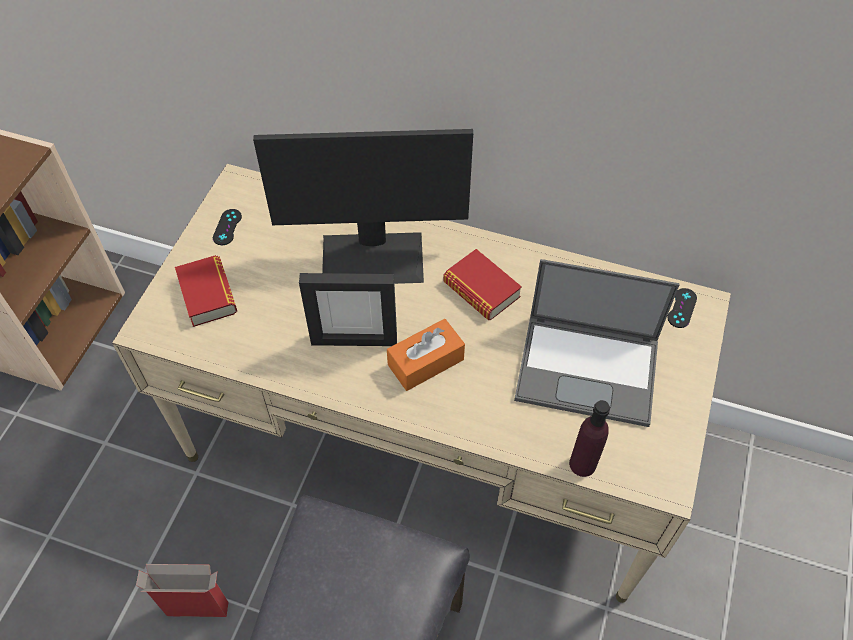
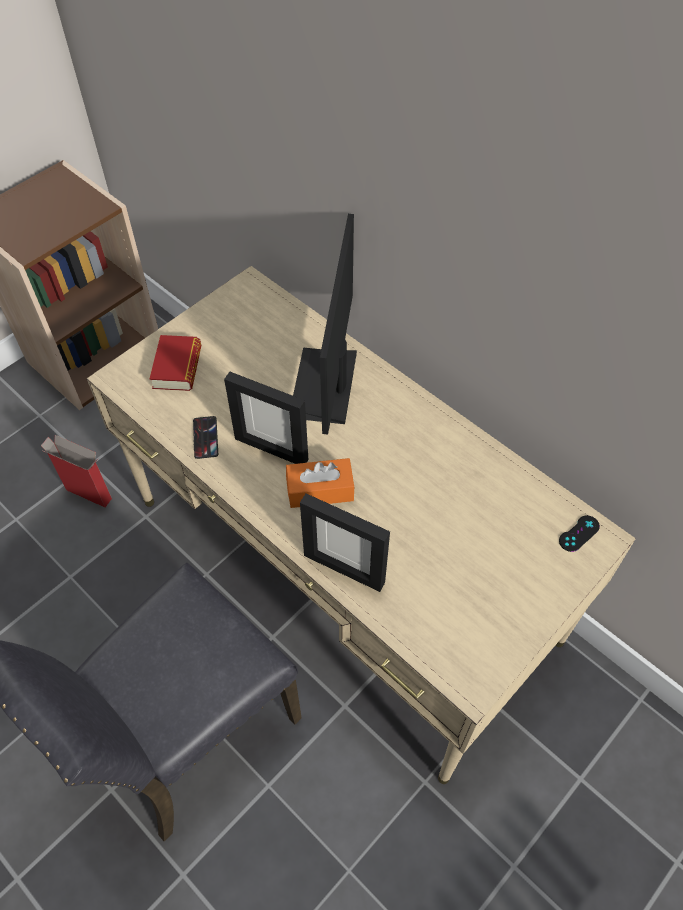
camera: 25 degrees right, 0 degrees up
(199, 608) = (94, 625): cardboard box -> cardboard box (90, 494)
(227, 227) = (222, 318): black game controller -> none
(279, 355) = (205, 437): none -> phone
(373, 257) = (326, 385): monitor -> monitor turned 75 degrees clockwise
(481, 290) = (402, 447): book -> none
(491, 427) = (345, 567): none -> picture frame
(582, 464) = (406, 633): purple bottle -> none
(589, 369) = (460, 553): laptop -> none

